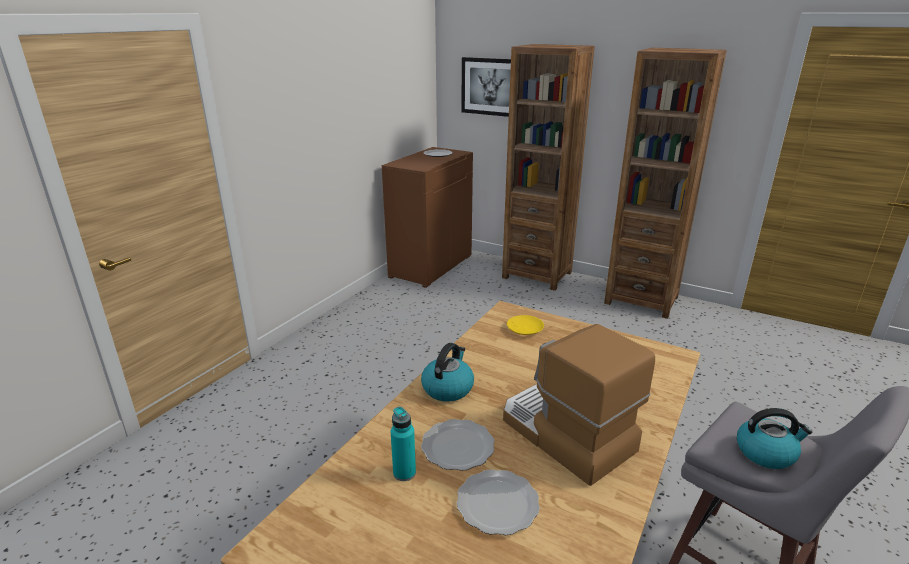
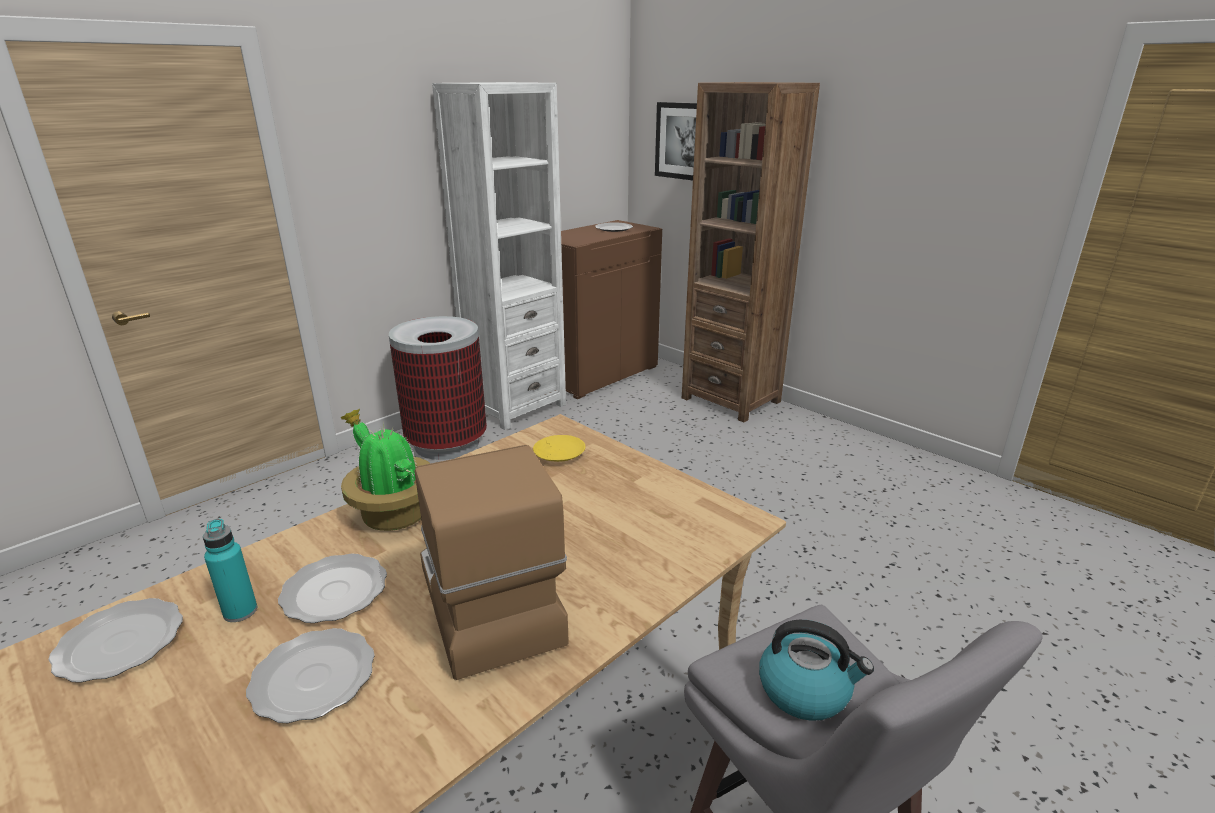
camera: 15 degrees right, 0 degrees up
(337, 512) = (120, 643): none -> plate
(345, 335) = (447, 444): none -> trash can
(382, 299) = (515, 406): none -> white bookcase
(448, 388) = (392, 513): kettle -> potted plant
(641, 300) = (861, 450): brown bookcase -> none

